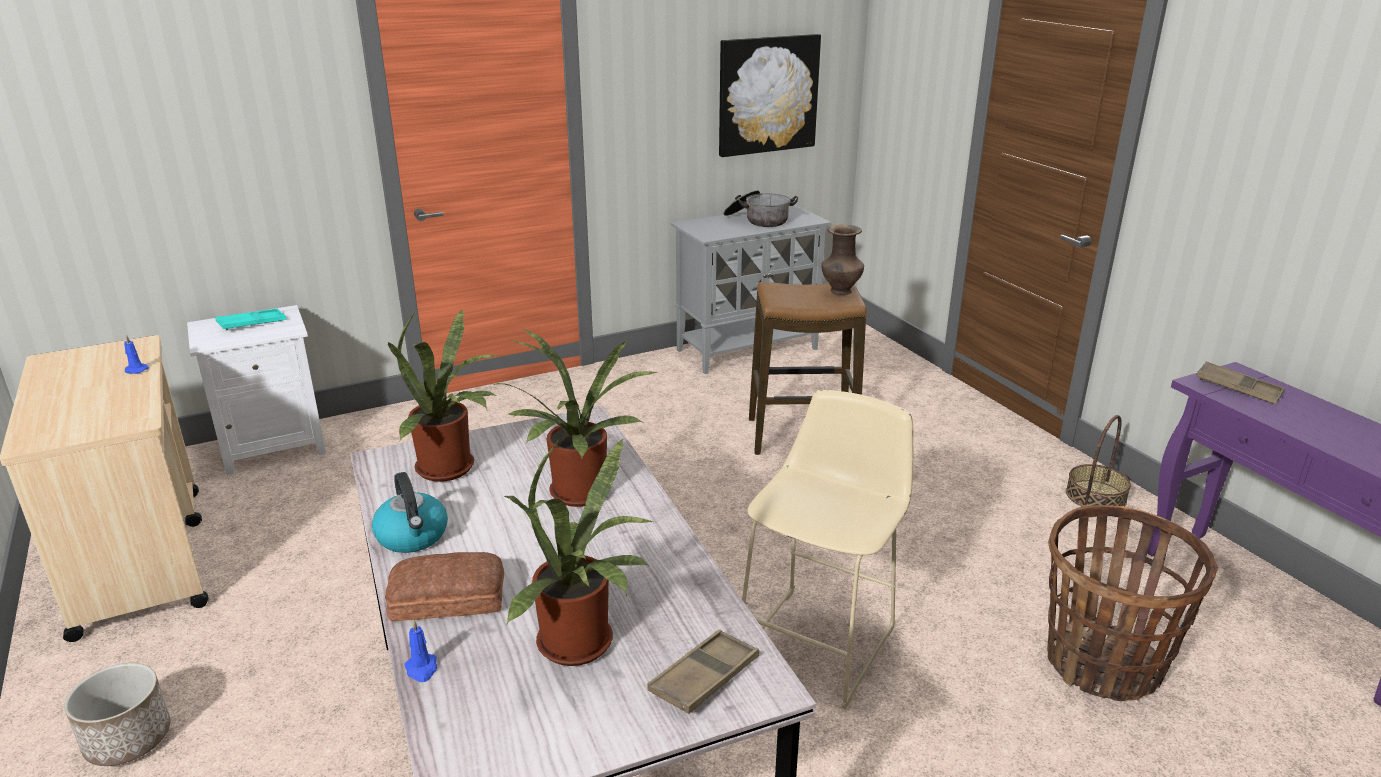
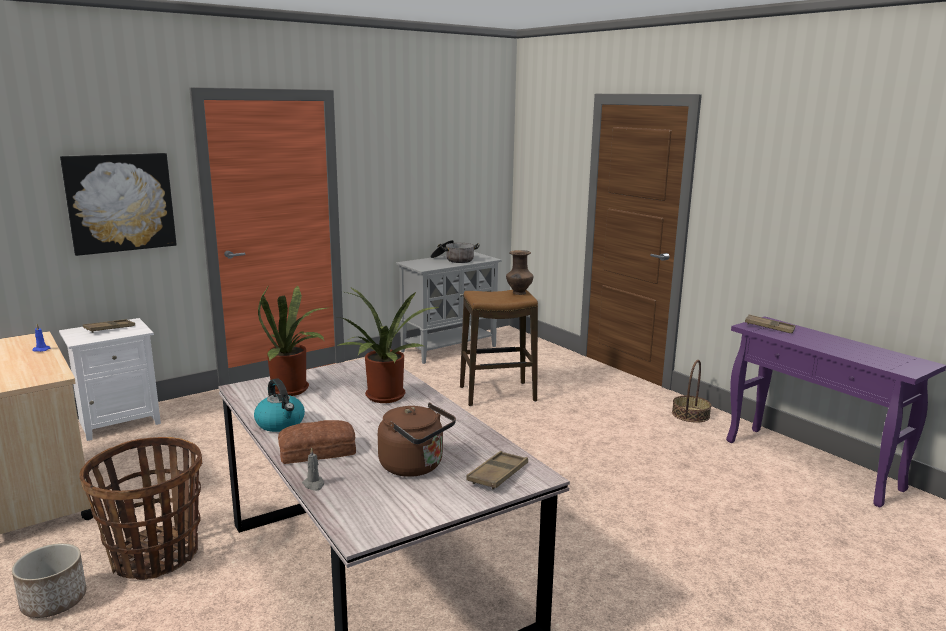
camera: 10 degrees left, 10 degrees down
(252, 323) = (109, 329): turquoise tray -> brown tray
(422, 669) = (314, 484): blue candle -> grey candle
(582, 646) = (415, 466): potted plant -> brown kettle
(767, 94) = (455, 180): picture -> picture (120, 202)
(821, 640) = (537, 502): beige stool -> none
(1103, 664) = (715, 500): basket -> basket (155, 556)

